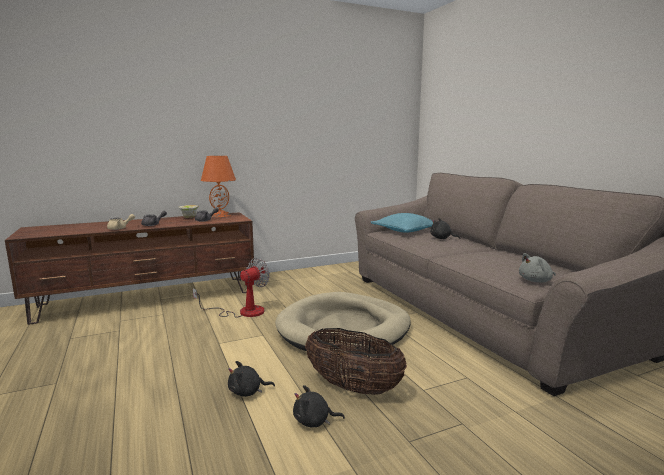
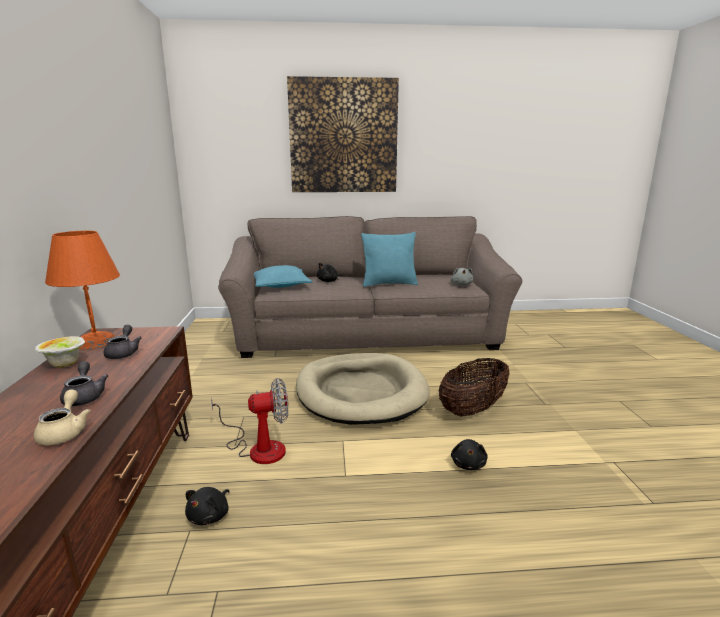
camera: 70 degrees left, 5 degrees up
(242, 312) = (258, 448): fan -> fan turned 105 degrees clockwise
(314, 421) = (520, 435): black plush toy -> black plush toy (210, 516)
(476, 255) = (389, 284): none -> turquoise pillow
(533, 89) = (343, 136): none -> picture

